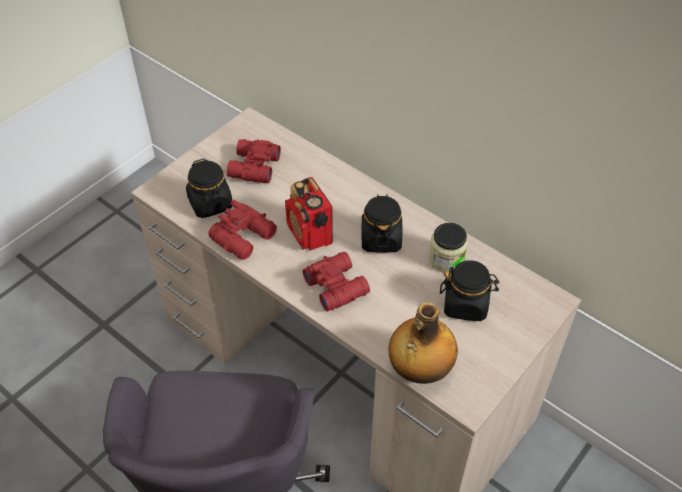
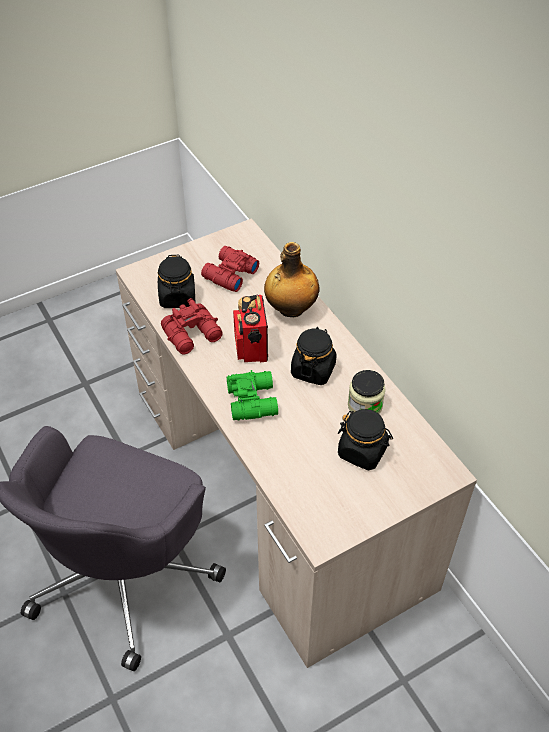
camera: 20 degrees right, 0 degrees up
(336, 285) = (253, 400): red binoculars -> green binoculars
(419, 370) = (291, 497): bottle -> bottle (290, 309)

